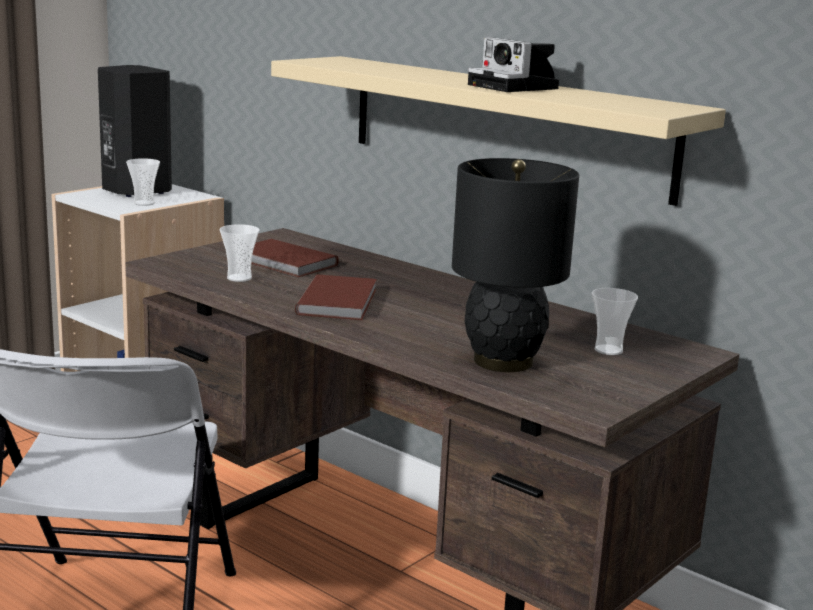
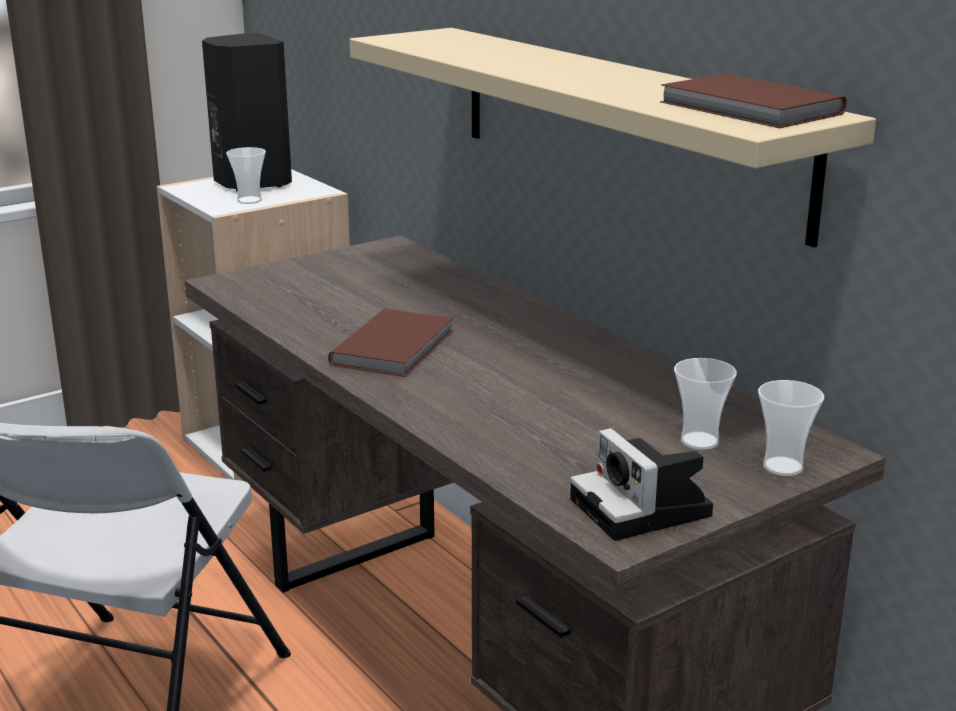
camera: 15 degrees right, 5 degrees up
(239, 278) = (298, 308): cup -> cup (783, 467)
(284, 262) = (367, 286): brown book -> brown book (749, 109)
(503, 361) = (544, 452): black table lamp -> none
(516, 87) = (611, 80): camera -> camera (644, 509)

